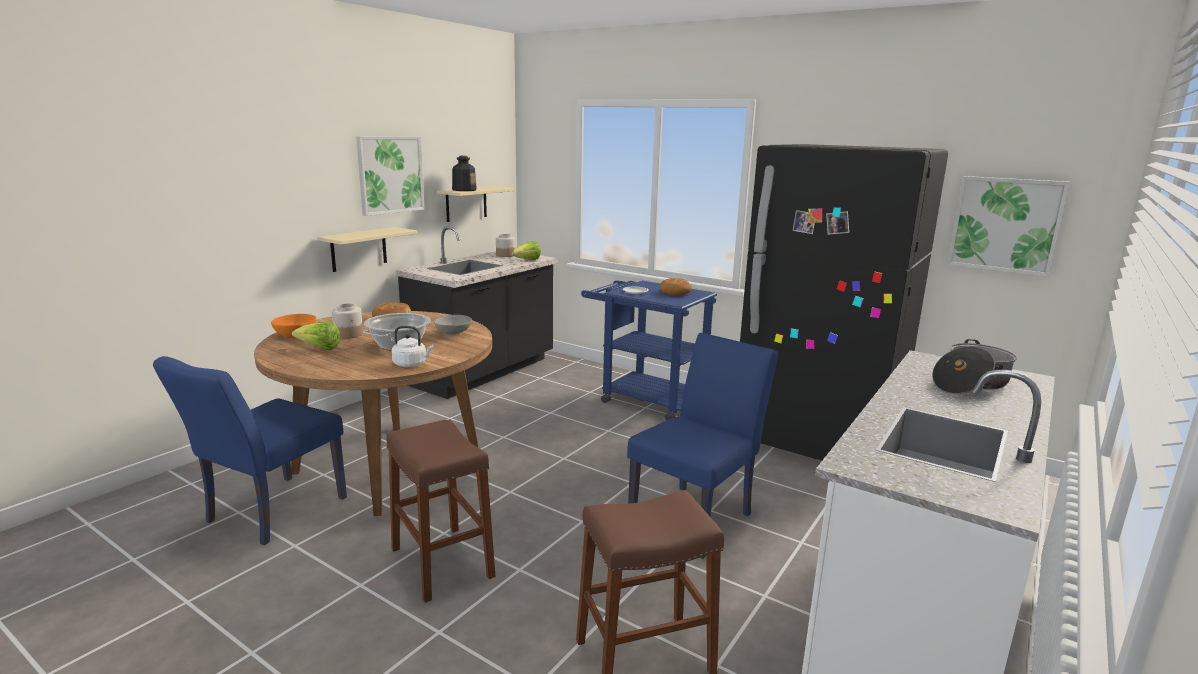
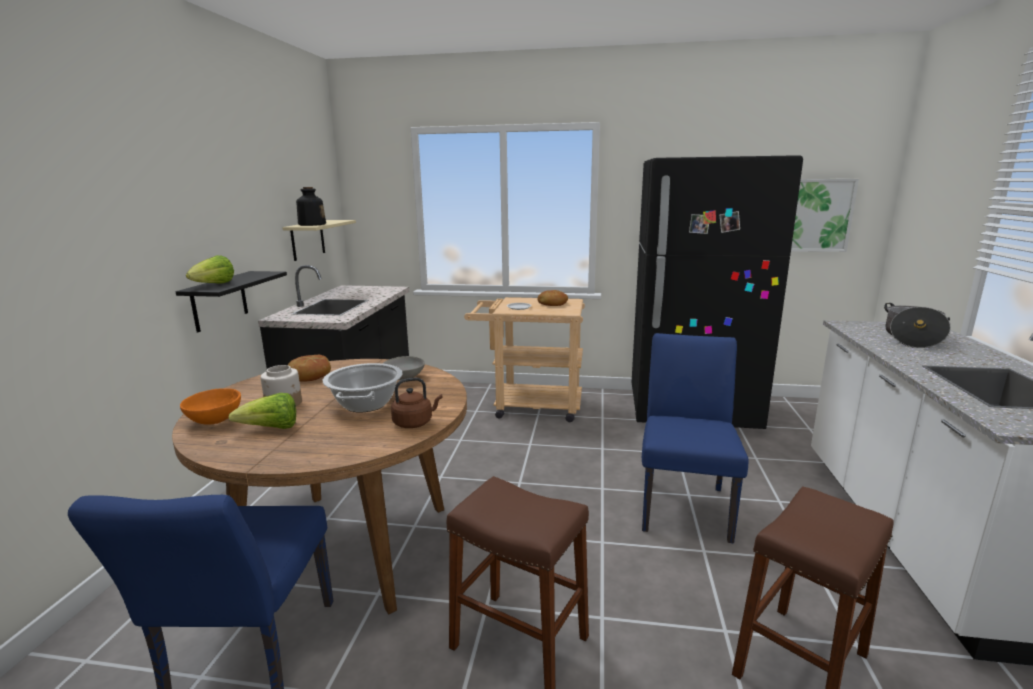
camera: 25 degrees left, 0 degrees up
(359, 249) = (219, 301): beige shelf -> black shelf
(390, 174) = (240, 210): picture -> none
(411, 364) = (415, 423): white kettle -> brown kettle
(505, 255) = (353, 290): jar -> none
(527, 260) = (384, 292): lettuce -> lettuce (214, 285)
(645, 398) = (529, 406): blue cart -> beige cart

